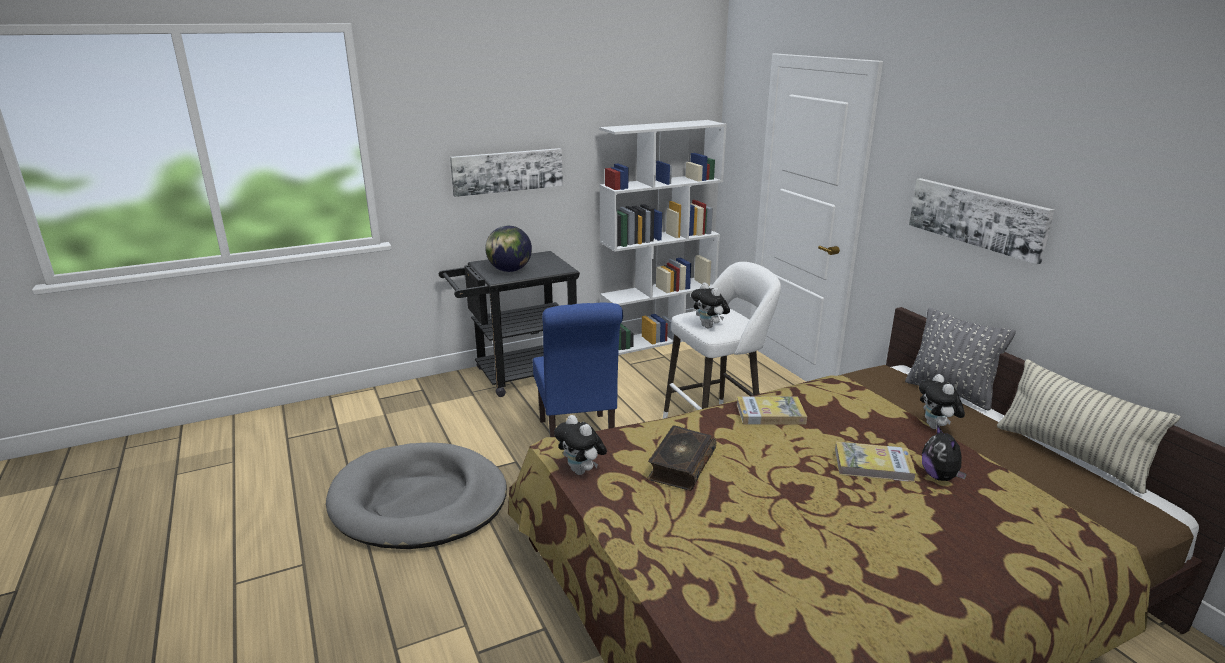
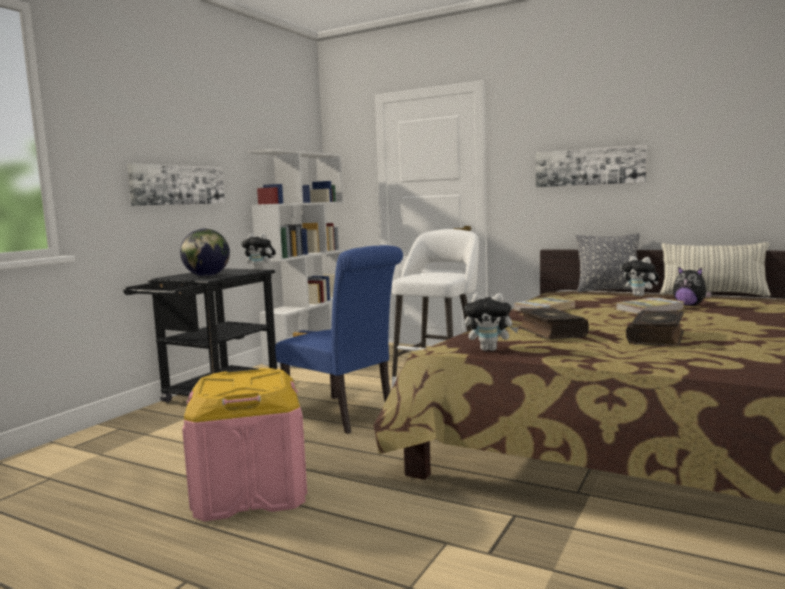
camera: 35 degrees left, 15 degrees down
(419, 501) = (250, 492): grey dog bed -> pink storage box
(709, 327) = (436, 276): plush toy -> plush toy (260, 270)
(752, 526) = (657, 337): none -> book

